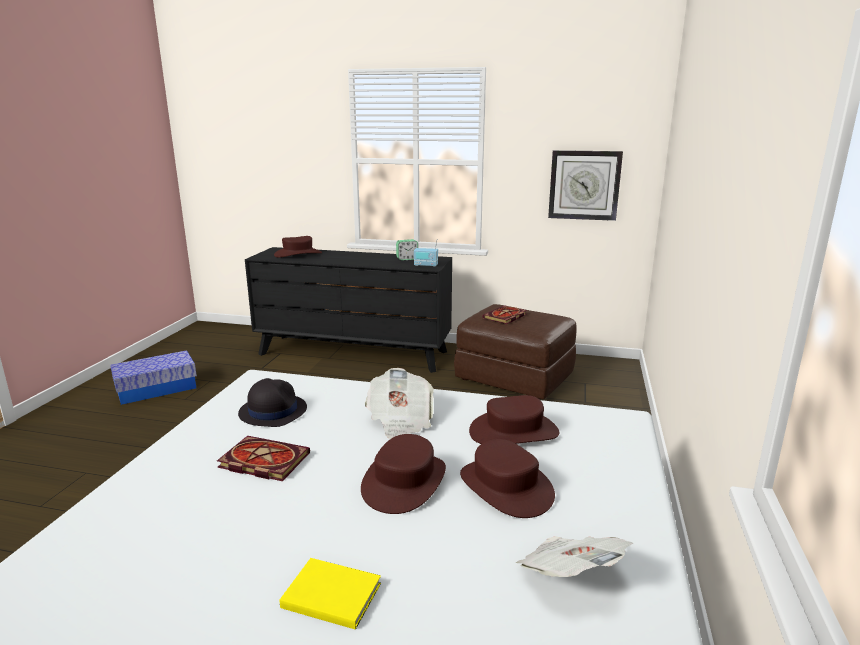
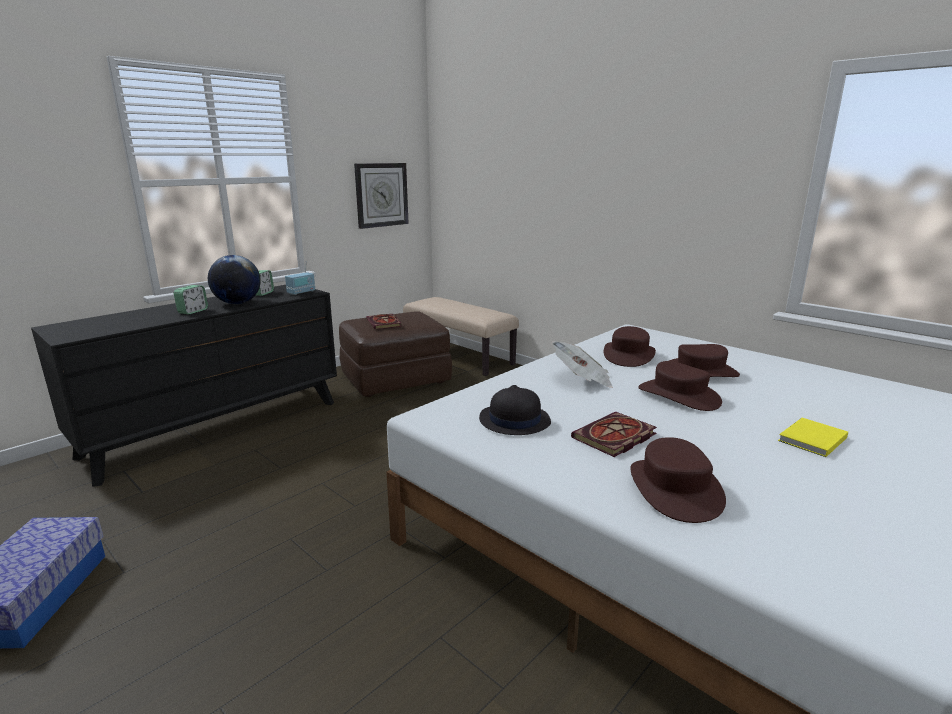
camera: 60 degrees left, 0 degrees up
(298, 254) = (112, 321): brown hat -> brown hat (674, 489)
(339, 259) = (193, 311): none -> alarm clock
(372, 261) = (238, 303): none -> globe
(569, 576) = (797, 379): newspaper -> none
(613, 387) = (459, 357): none -> beige bench

